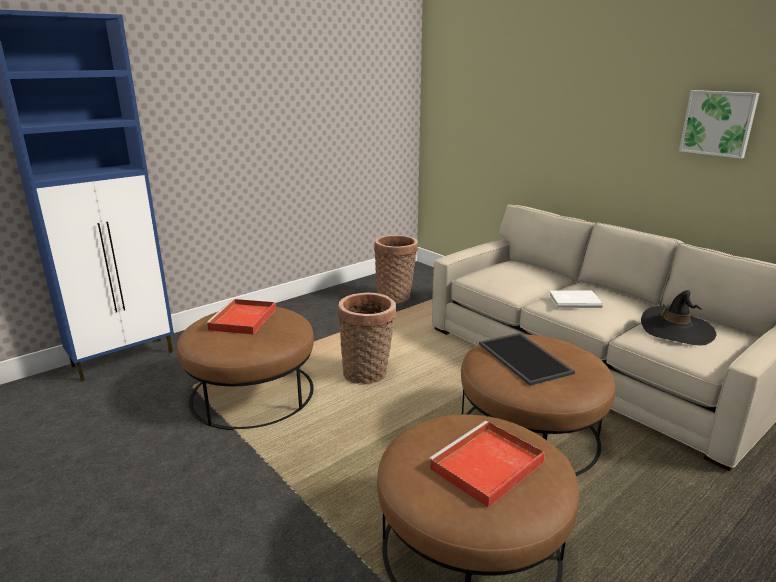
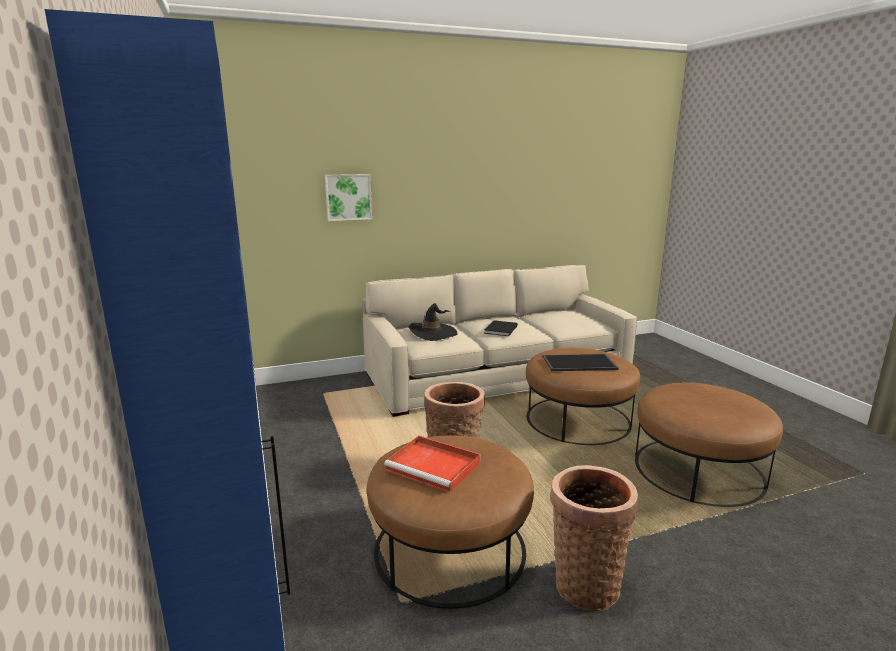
camera: 70 degrees left, 5 degrees down
(395, 296) = (296, 420): basket -> basket (585, 583)
(486, 467) = (716, 400): red tray -> none
(573, 300) = (499, 329): white book -> black book
(676, 330) = (560, 319): black hat -> black hat (433, 333)
(718, 123) = (505, 188): picture -> picture (348, 197)

